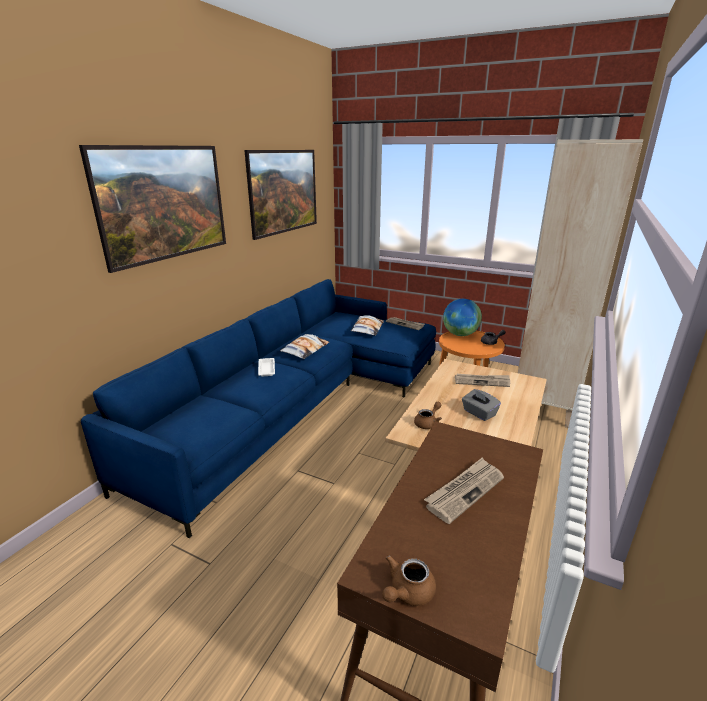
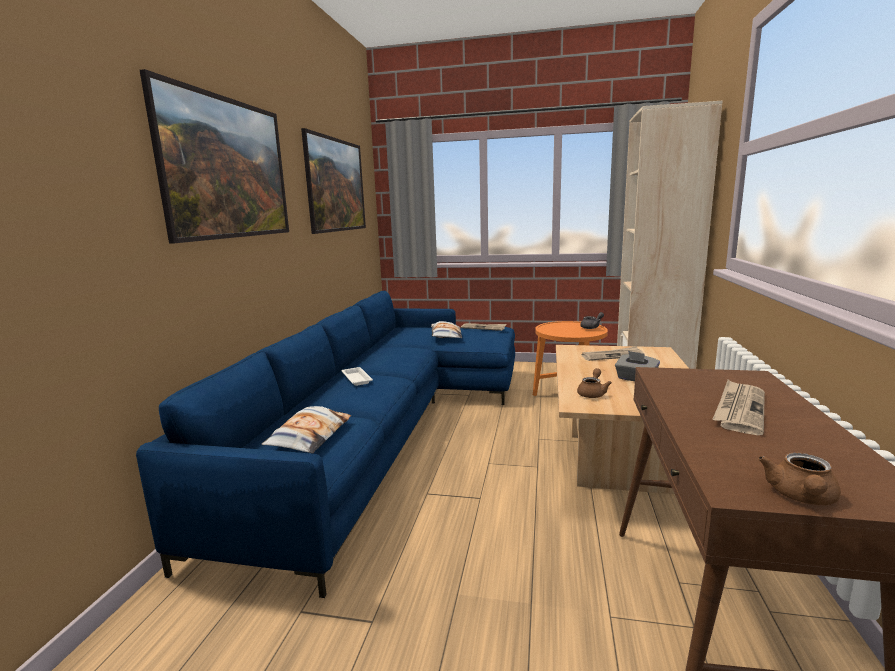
camera: 15 degrees left, 10 degrees down
(305, 350) = (389, 358): pillow -> pillow (309, 436)
(460, 334) = (554, 325): globe -> none

